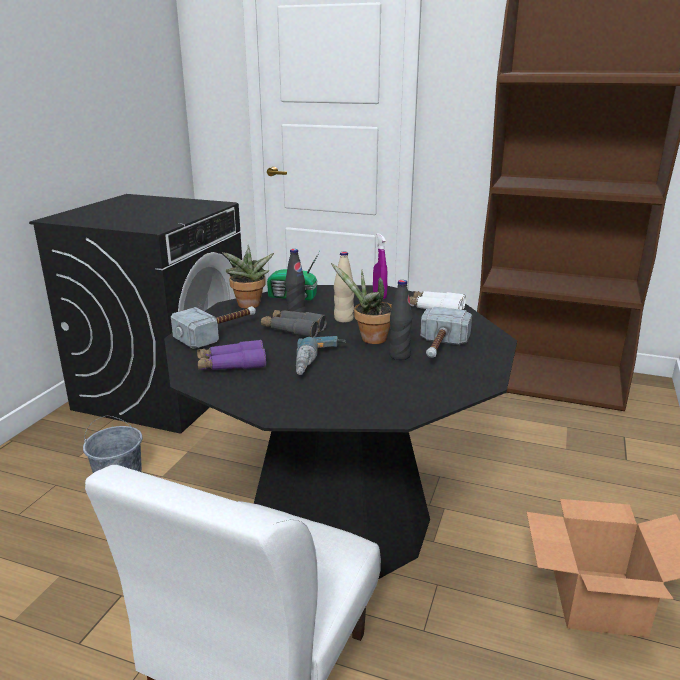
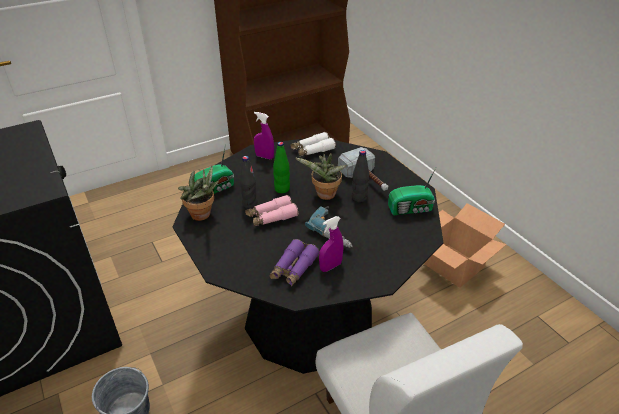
camera: 50 degrees left, 15 degrees up
(219, 333) = (233, 251): hammer -> none
(259, 380) = (330, 266): none -> purple spray bottle
(293, 329) = (271, 217): grey binoculars -> pink binoculars
(343, 319) = (282, 189): beige bottle -> green bottle
(435, 389) = (411, 209): none -> radio

